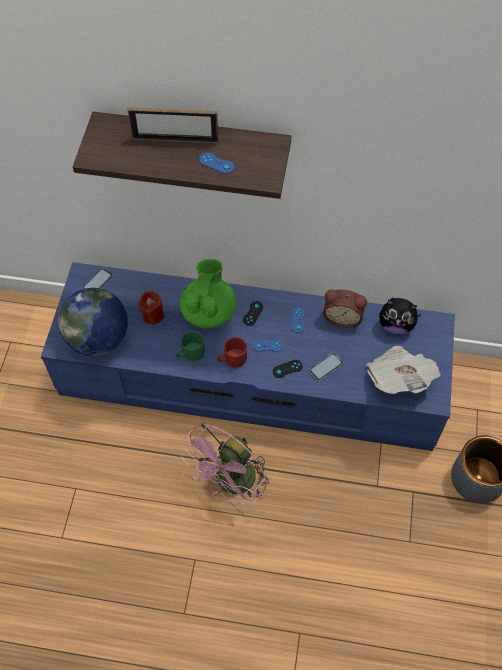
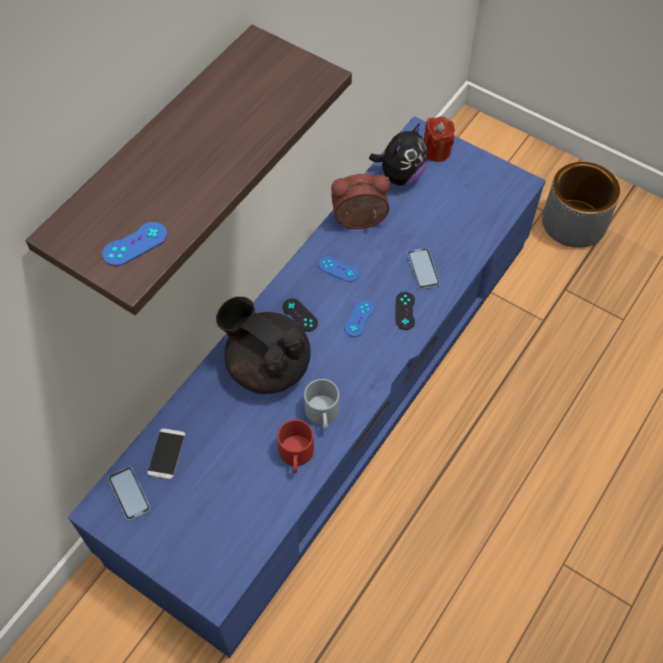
camera: 65 degrees left, 0 degrees up
(98, 339) = (234, 529): globe -> none
(128, 288) = (166, 454): none -> phone
(153, 315) = (233, 439): red candle -> red candle (436, 151)
(175, 140) = (170, 153): picture frame -> none
(190, 353) = (323, 415): green mug -> grey mug
(209, 311) = (267, 365): green teapot -> black teapot
(216, 163) = (251, 120): blue game controller -> blue game controller (135, 244)
(231, 484) = (476, 477): pink fan -> none
(232, 359) = (359, 368): red mug -> red mug (297, 456)
(342, 317) = (359, 221): alarm clock -> alarm clock turned 135 degrees counterclockwise
(399, 378) = (474, 204): newspaper -> none

